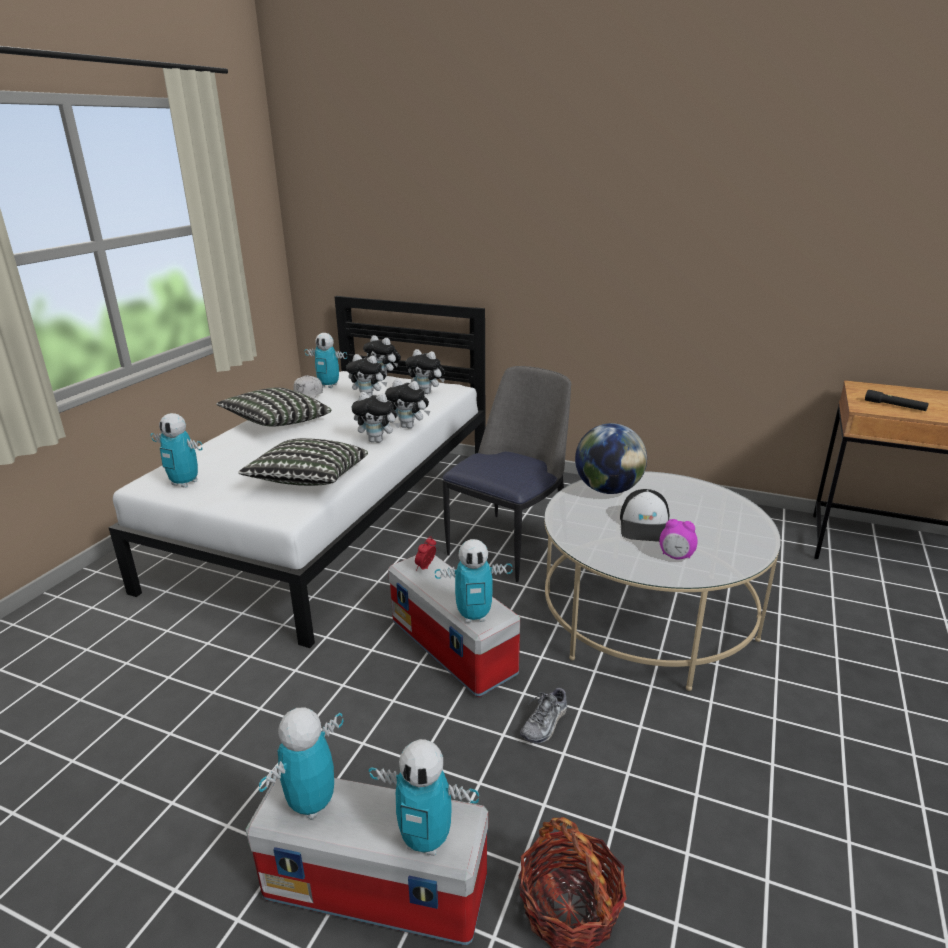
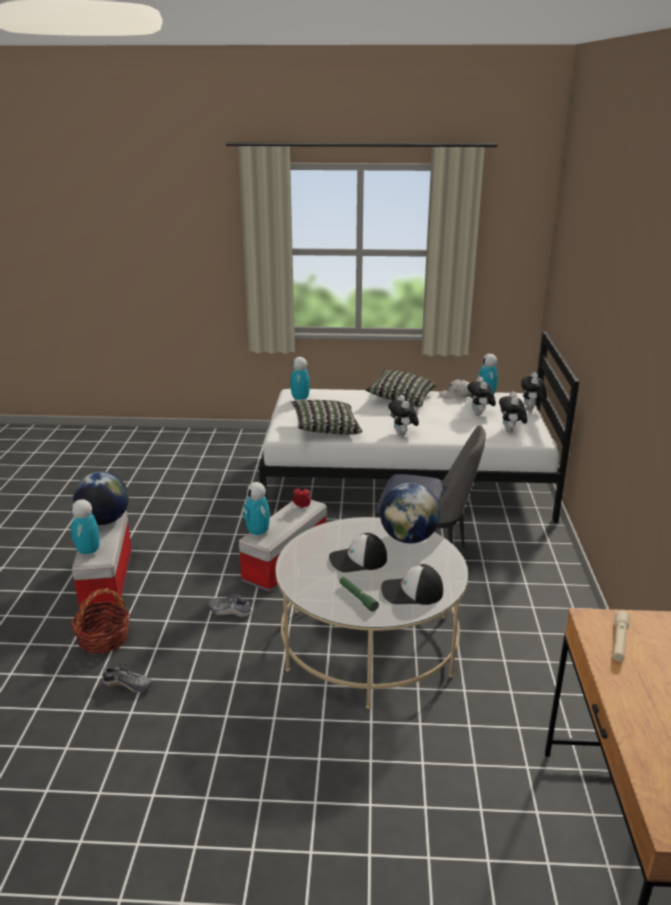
camera: 70 degrees right, 0 degrees up
(311, 804) = (104, 521): toy robot -> globe
(409, 426) = (437, 439): plush toy -> none
(676, 557) = (318, 576): alarm clock -> none
(701, 878) = (128, 684): none -> shoe
(716, 508) = (411, 592): none -> cap
(724, 539) = (357, 597): none -> green flashlight
(894, 406) = (619, 641): black flashlight -> beige flashlight

